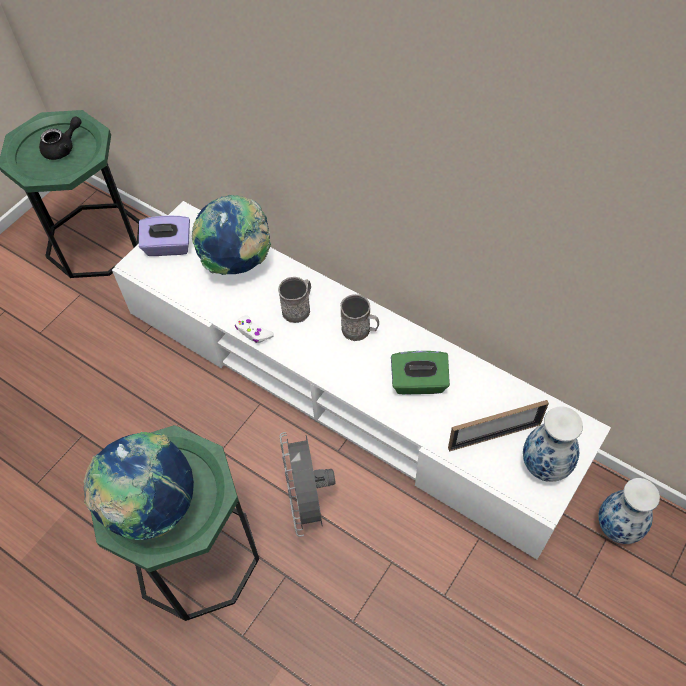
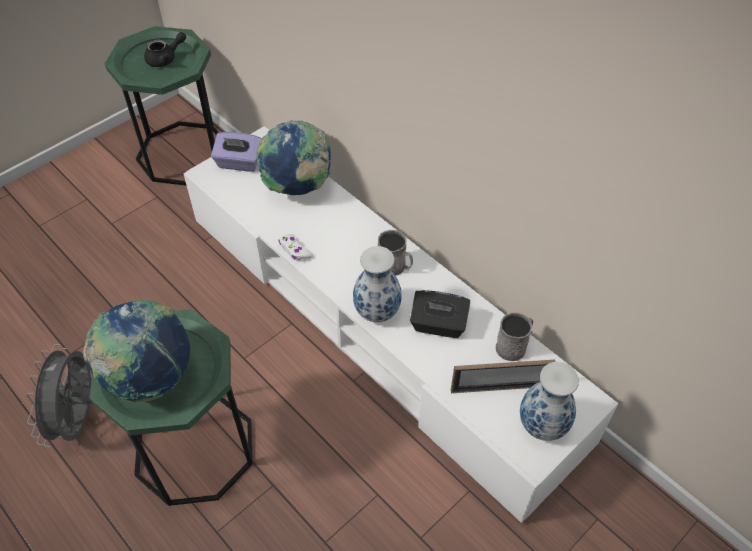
camera: 10 degrees right, 5 degrees down
(298, 308) = (343, 237): grey mug -> grey mug (514, 345)
(308, 502) = (312, 421): grey fan -> grey fan (80, 419)
(419, 383) = (438, 325): green tissue box -> black tissue box
(618, 527) = (613, 510): vase -> vase (378, 312)

